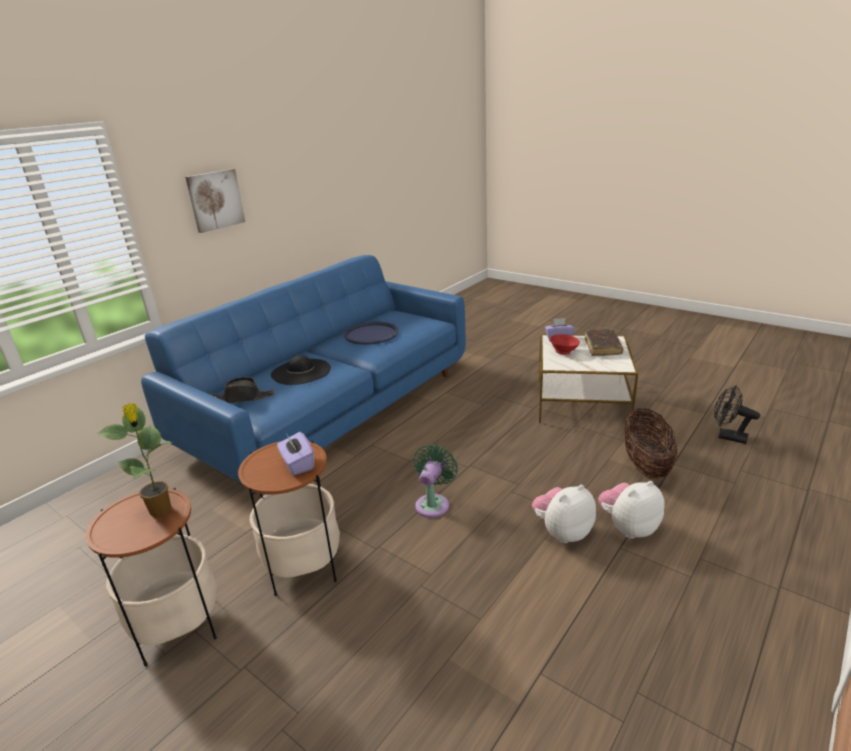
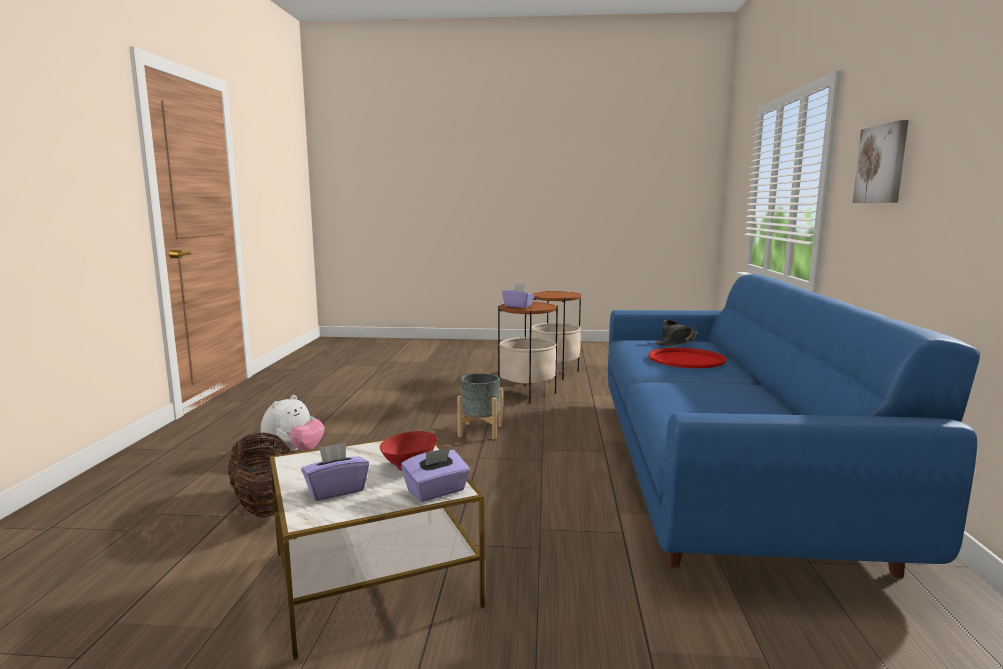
camera: 145 degrees right, 15 degrees down
(161, 511) = (551, 296): potted plant -> none
(301, 371) = (686, 359): black hat -> red tray
(371, 334) = (727, 400): blue tray -> none
(433, 503) = (480, 431): green fan -> grey planter
(562, 532) = (355, 439): plush toy -> none
(602, 347) = (336, 490): brown book -> purple tissue box
(727, 437) = (106, 579): black fan -> none

